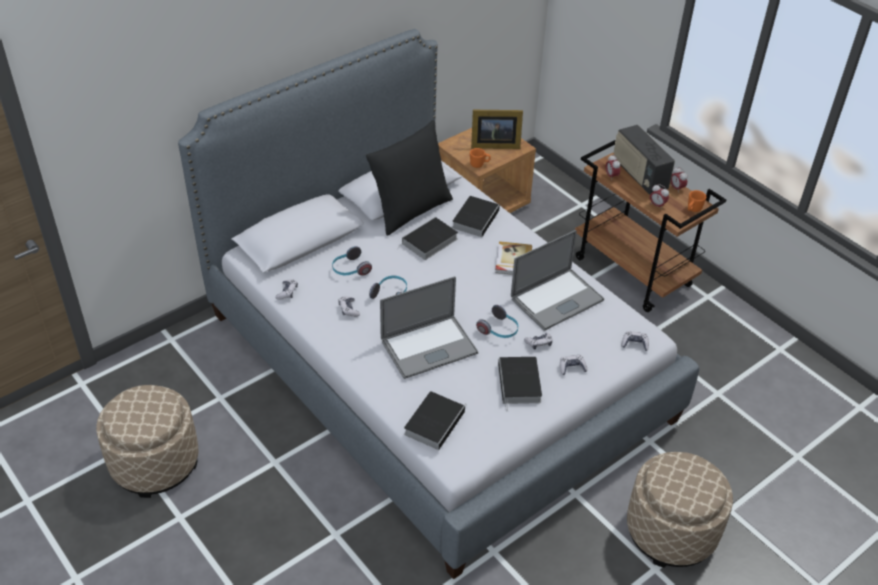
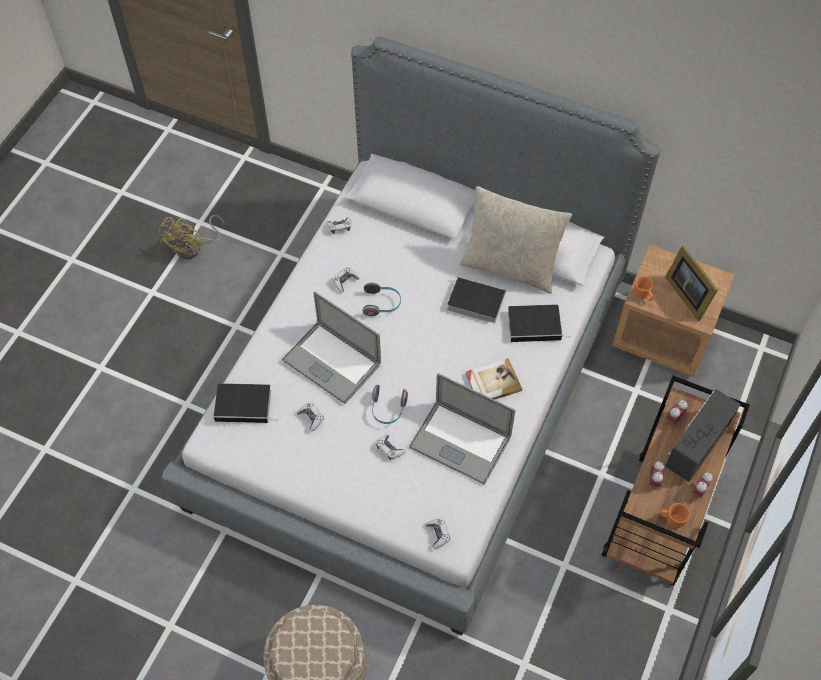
camera: 65 degrees right, 15 degrees up
(155, 462) = (194, 247): beige ottoman -> yellow fan
(350, 269) = (396, 258): headphones -> none
(410, 210) = (510, 266): black pillow -> beige pillow
(520, 384) = (326, 454): book -> none
(572, 368) = (372, 489): game controller -> game controller (311, 418)

